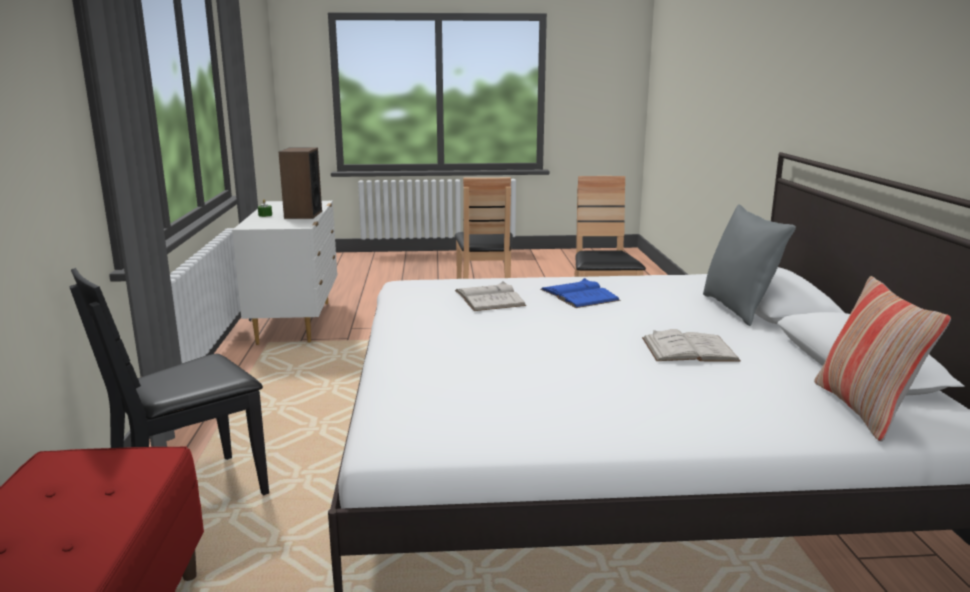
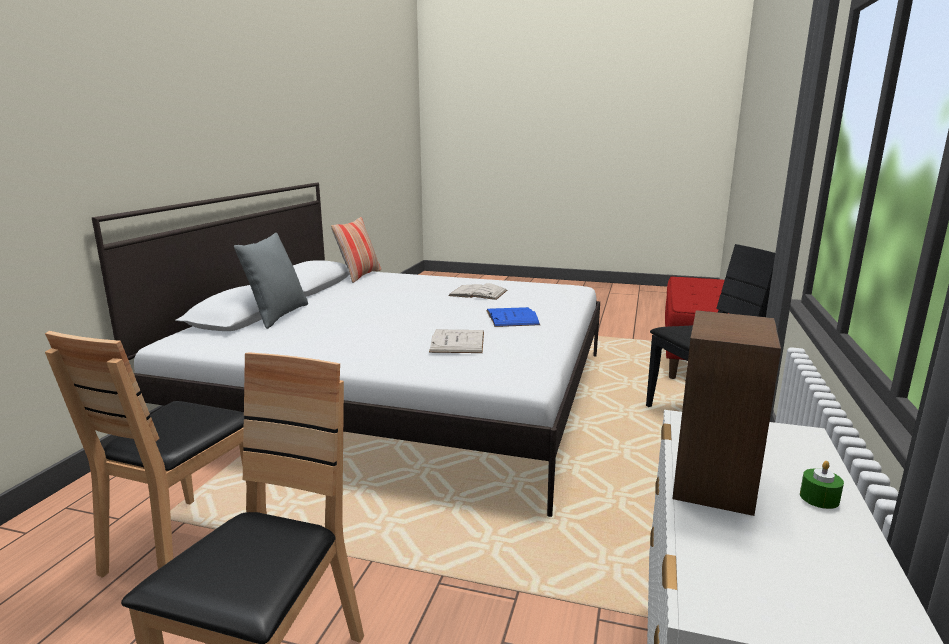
camera: 160 degrees left, 0 degrees up
(579, 295) = (370, 340): blue book -> blue book (512, 317)
(689, 349) = (376, 299): white book -> white book (478, 293)

